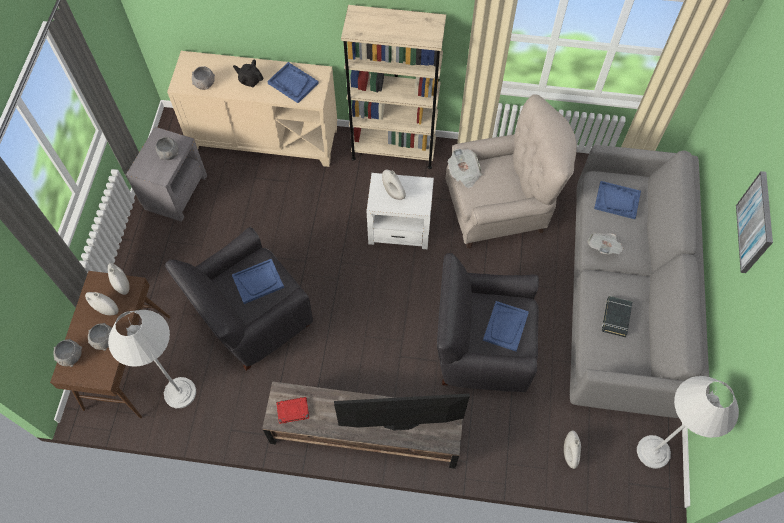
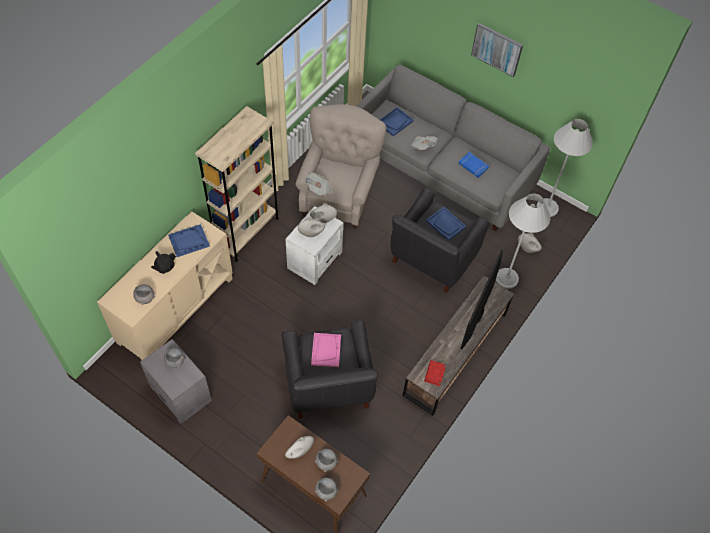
camera: 65 degrees left, 5 degrees down
(122, 285) = (285, 433): white vase -> white vase (323, 220)
(180, 393) = (360, 460): white floor lamp -> white floor lamp (507, 278)
(258, 281) = (326, 350): blue tray -> pink tray
(615, 317) = (473, 166): black book -> blue book

